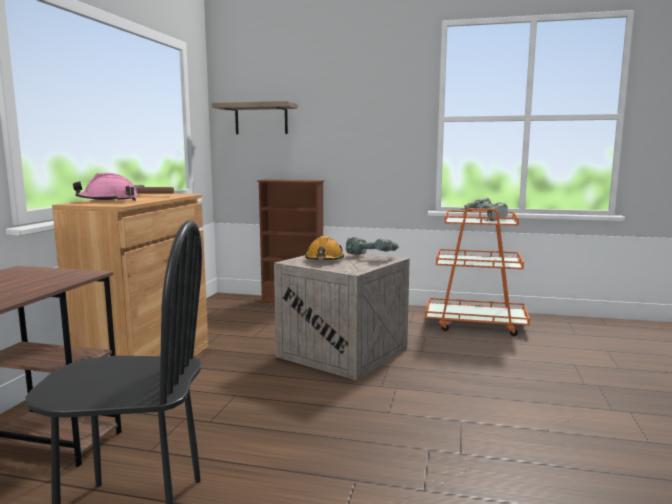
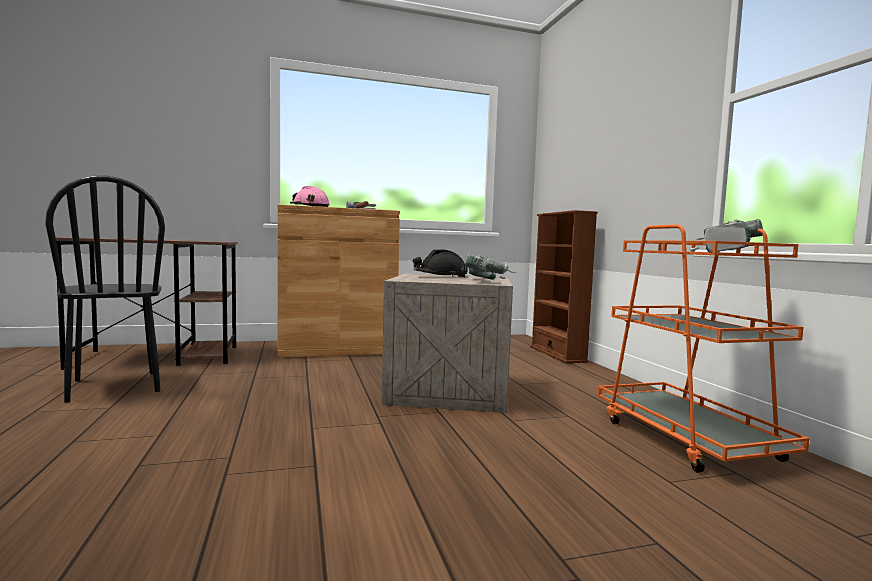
camera: 60 degrees right, 5 degrees down
(261, 119) = (563, 150): shelf -> none
(324, 260) = (440, 276): orange hard hat -> black hard hat

